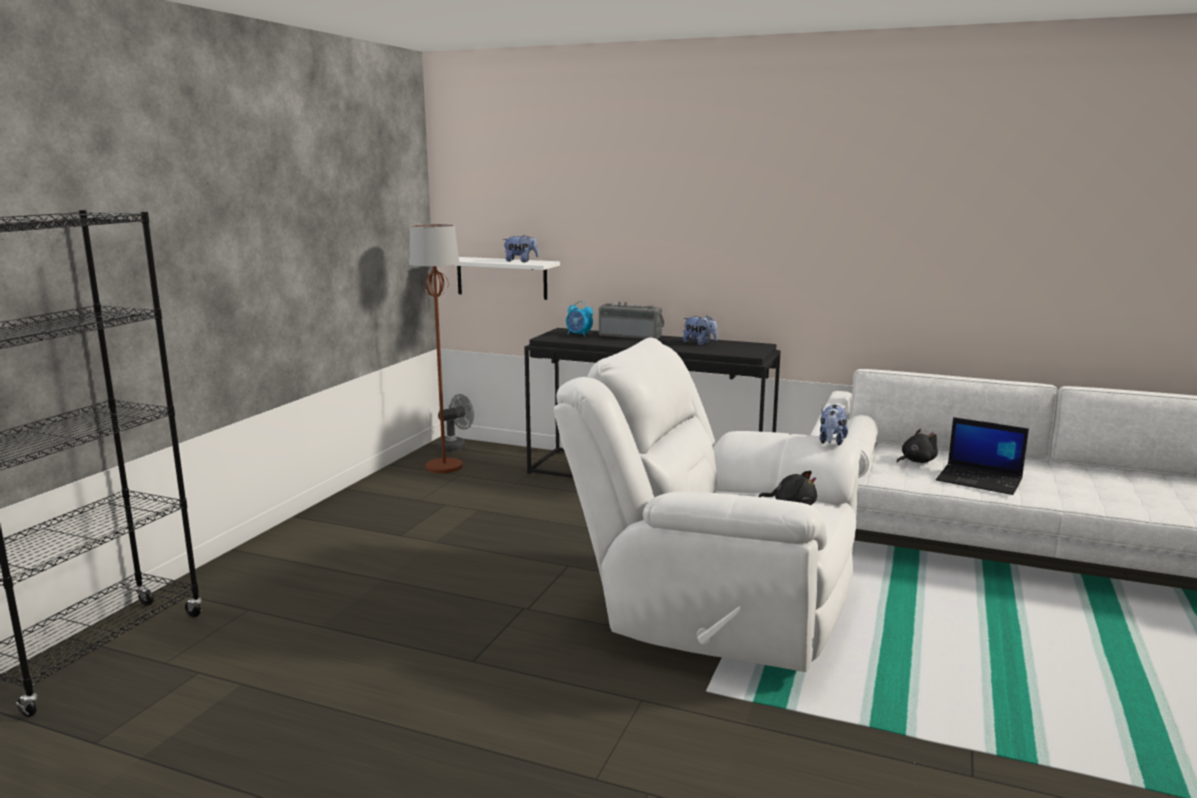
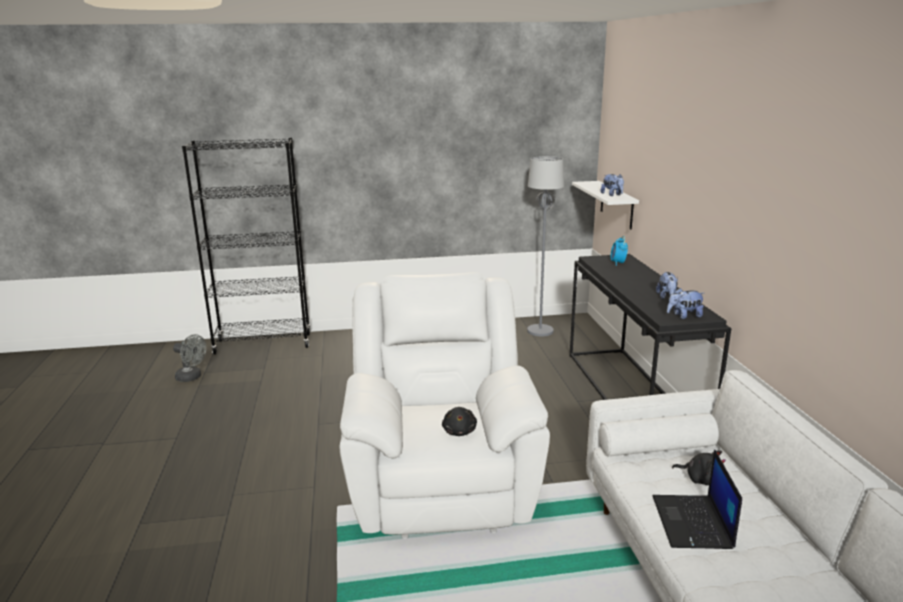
camera: 60 degrees right, 5 degrees up
(444, 467) = (540, 331): brown floor lamp -> grey floor lamp
(456, 446) = (576, 322): grey fan -> grey fan (192, 377)
(631, 336) = (646, 275): radio -> none
(831, 442) = (521, 401): plush toy -> plush toy (684, 316)

